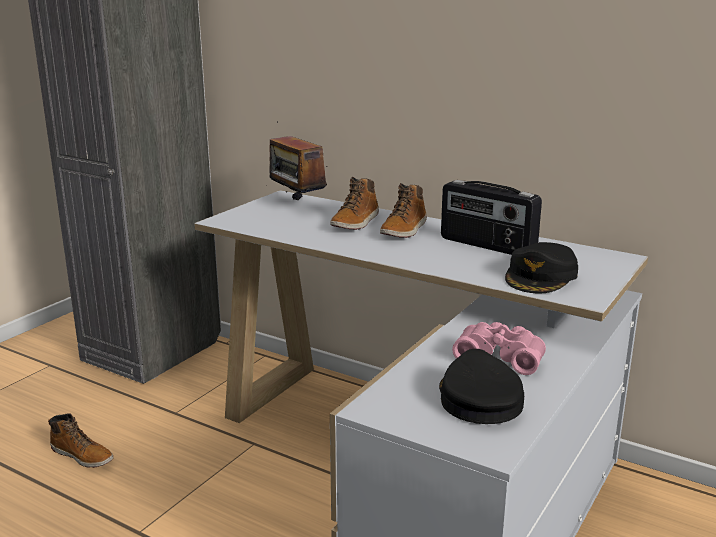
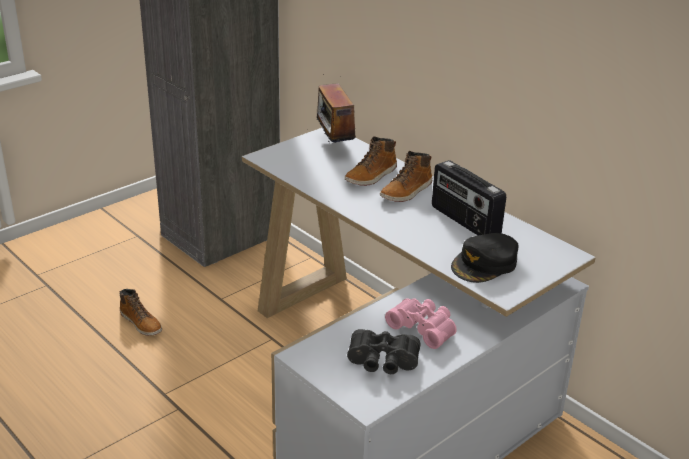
camera: 15 degrees right, 10 degrees up
(478, 399) = (382, 362): black cap -> black binoculars

